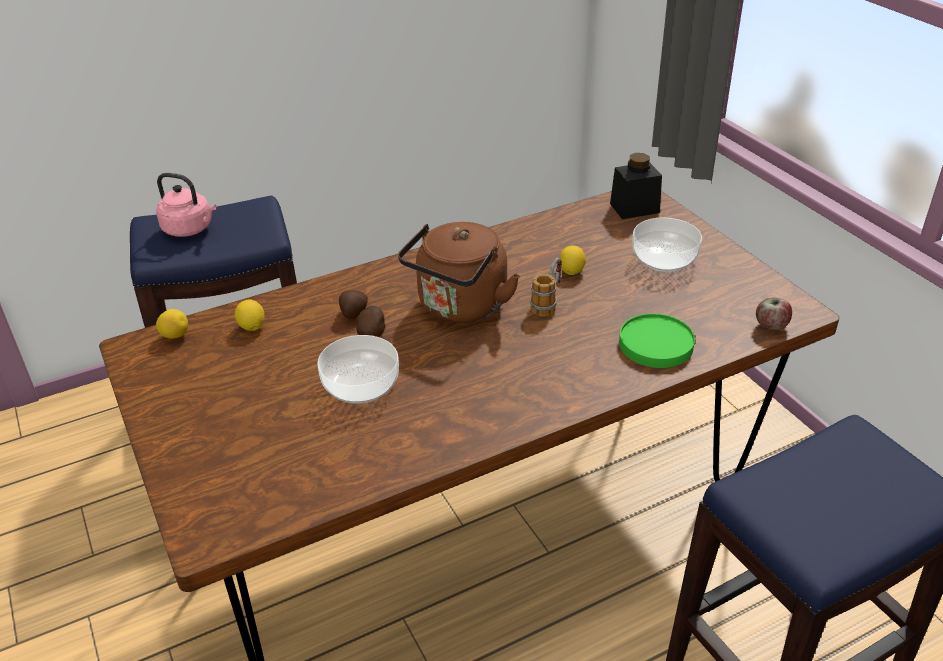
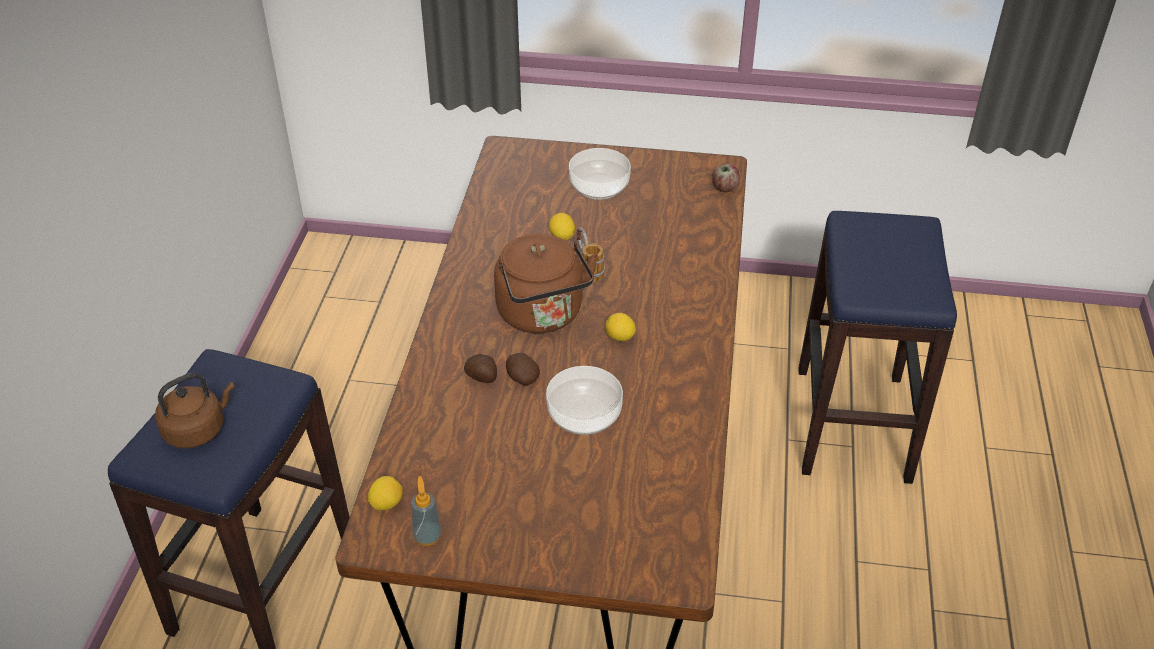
camera: 55 degrees left, 5 degrees up
(154, 370) = (427, 536): none -> soap dispenser
(190, 229) = (198, 429): pink kettle -> brown kettle
(252, 327) = (431, 447): lemon -> lemon (620, 337)
(634, 208) = (517, 162): black jar -> none
(656, 344) = (690, 246): green plate -> none

